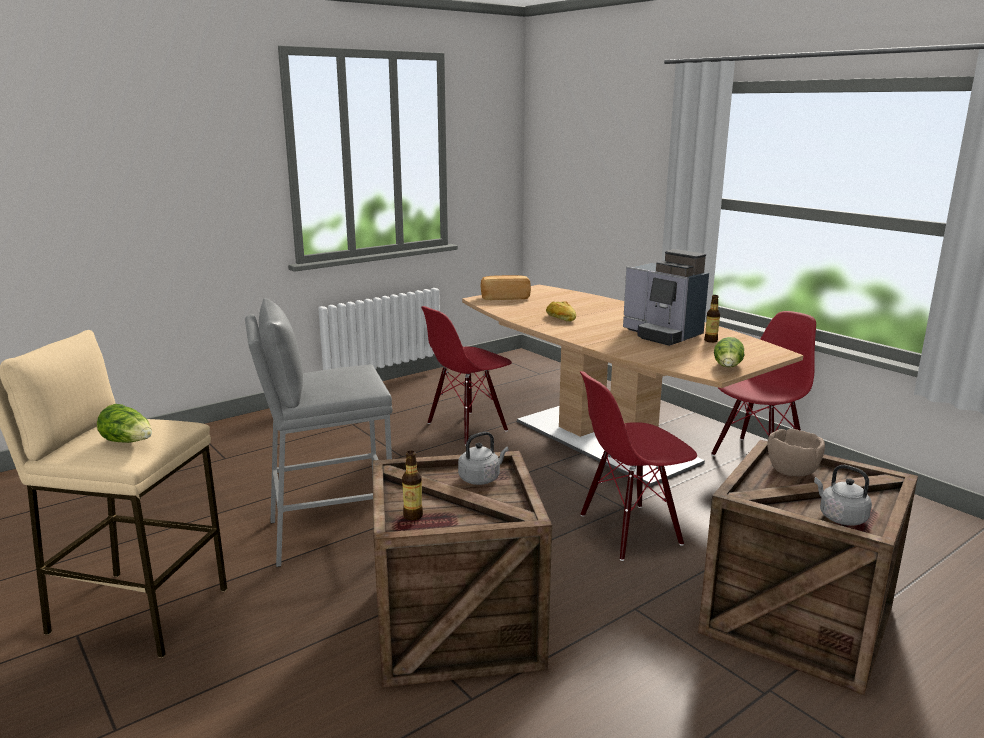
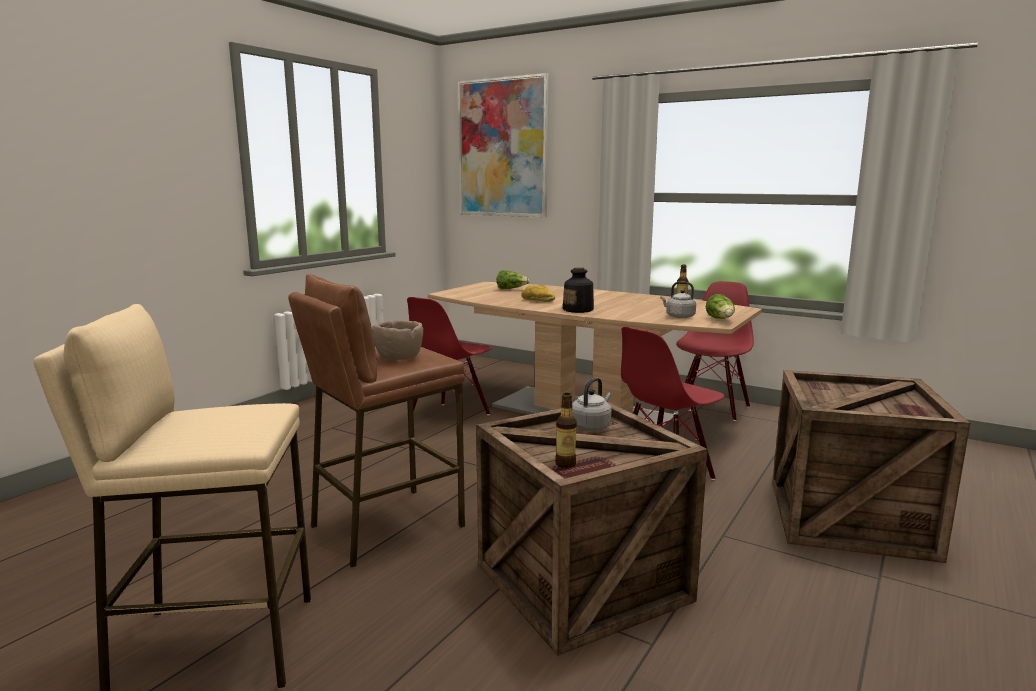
camera: 20 degrees left, 5 degrees down
(129, 442) = (227, 426): lettuce -> lettuce (511, 289)
(330, 533) = (386, 525): grey stool -> brown stool
(505, 297) = (467, 291): bread -> none
(579, 134) = (502, 148): none -> picture
(587, 336) = (578, 310): none -> bottle
(662, 334) = (637, 304): coffee machine -> none
(793, 471) = (829, 388): brown bowl -> brown bowl (400, 358)
(840, 517) = (903, 413): grey kettle -> grey kettle (678, 316)

